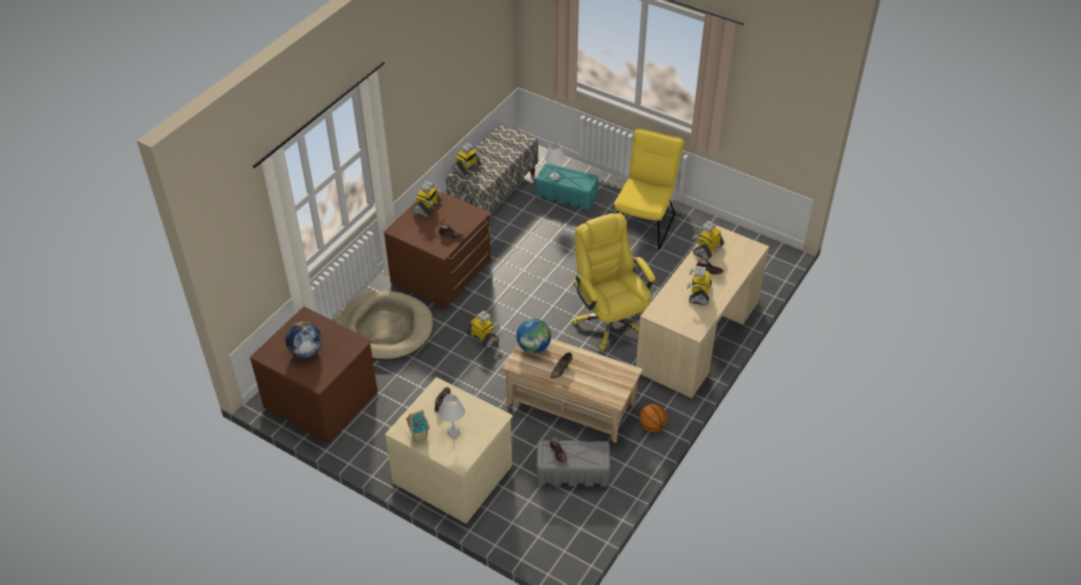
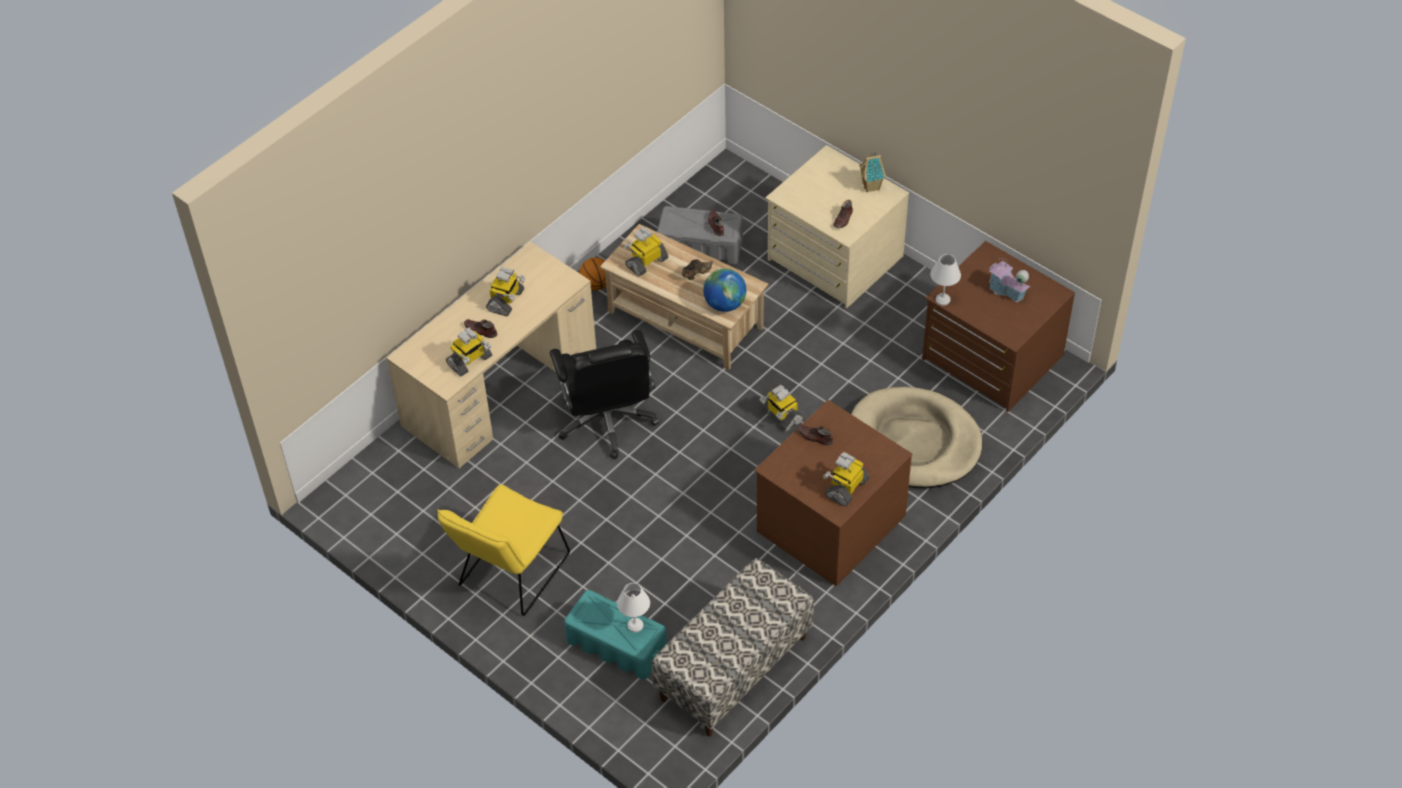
camera: 170 degrees left, 5 degrees up
(306, 351) = (1006, 291): globe -> toy house
(453, 431) = (833, 186): white table lamp -> white table lamp (943, 299)
(467, 168) = (778, 604): toy robot -> toy robot (646, 262)
(610, 320) = (607, 421): yellow office chair -> black office chair

